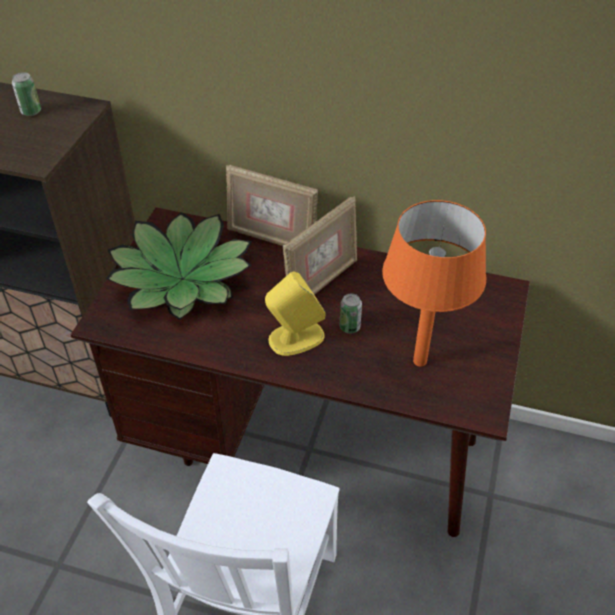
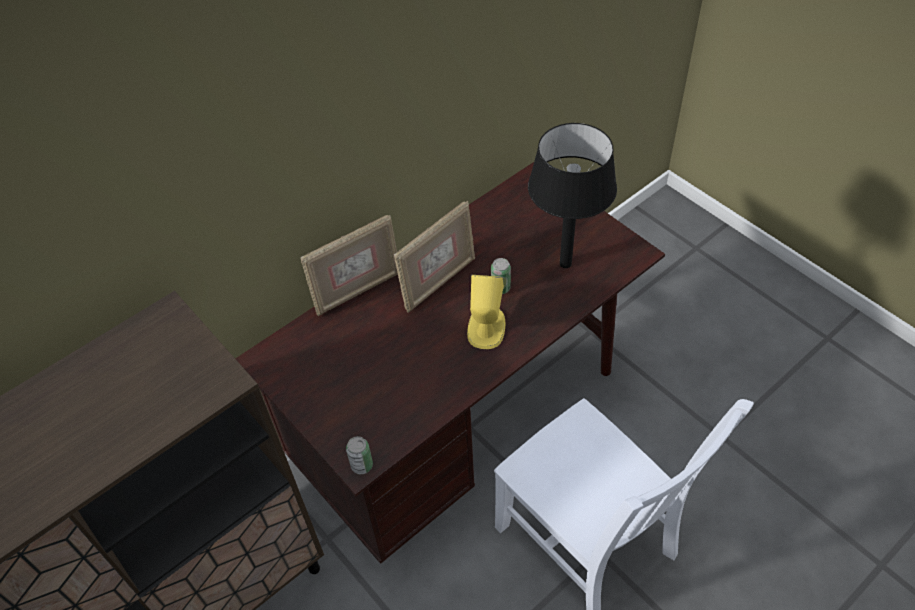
camera: 55 degrees left, 5 degrees up
(31, 111) = (128, 361): can -> can (362, 465)
(181, 279) = (353, 377): potted plant -> none
(321, 283) = (438, 282): picture frame -> picture frame turned 60 degrees clockwise
(419, 361) = (565, 264): orange table lamp -> black table lamp

